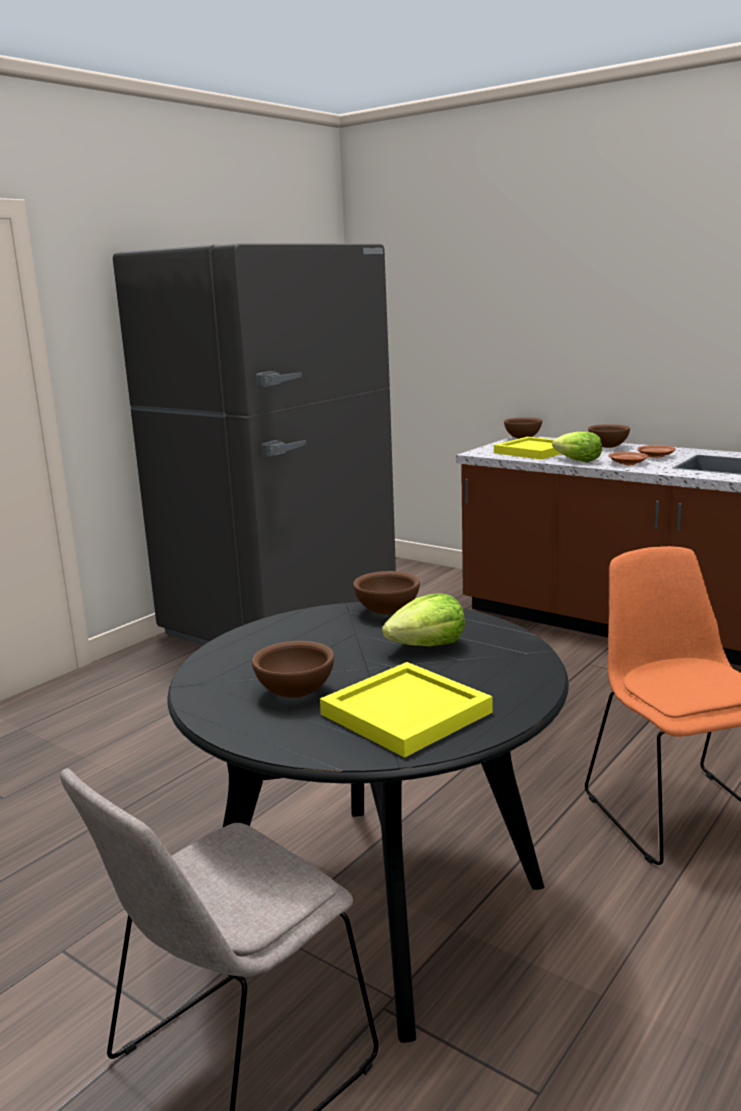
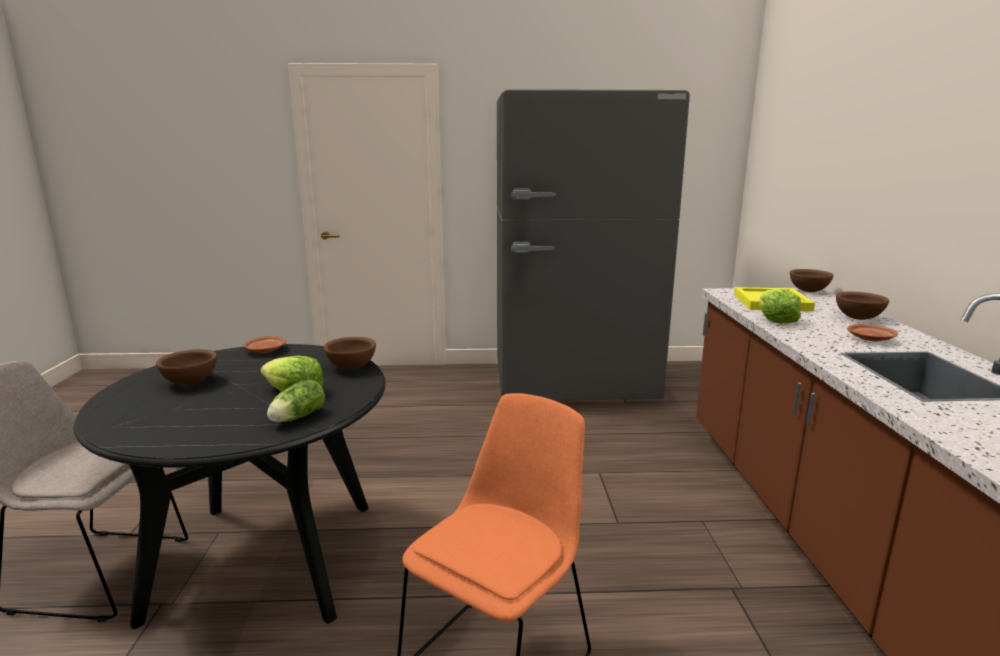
camera: 50 degrees right, 0 degrees up
(403, 713) = (168, 415): yellow tray -> none
(505, 653) = (296, 418): none -> lettuce
(627, 463) = (810, 335): brown plate -> brown plate (265, 350)

